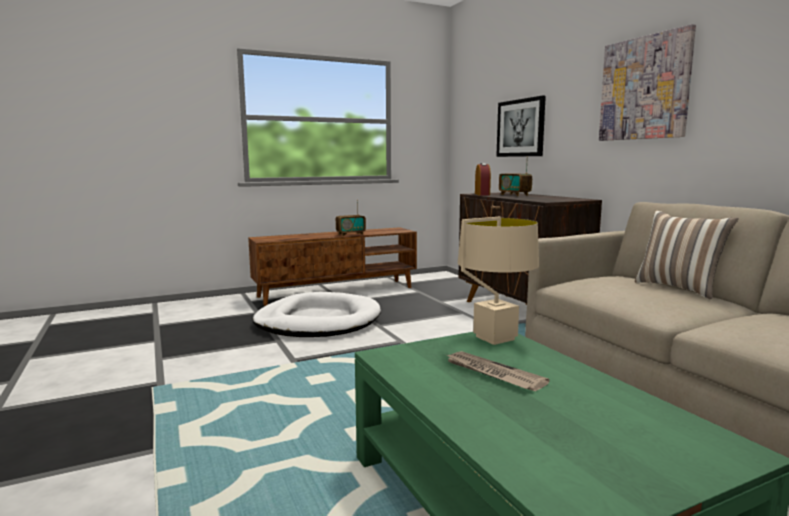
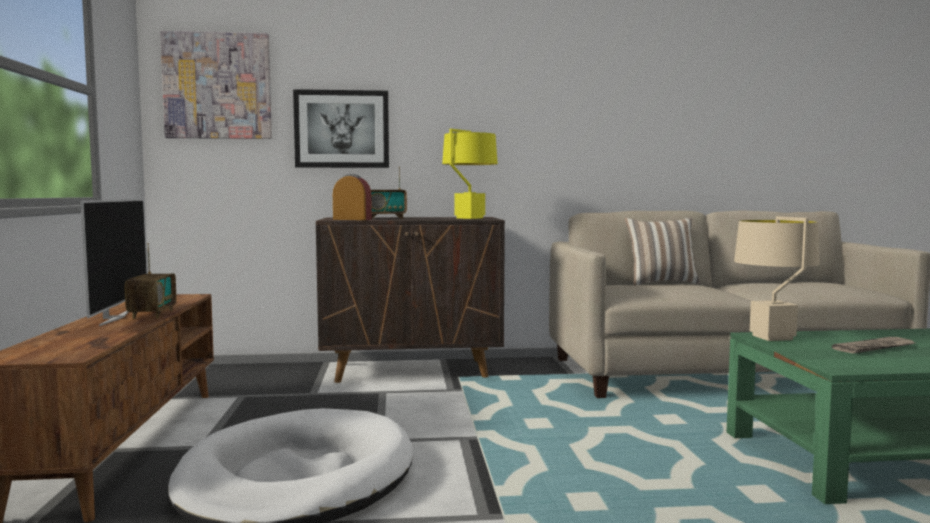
camera: 70 degrees left, 5 degrees down
(338, 233) = (113, 318): none -> television
(554, 199) = (469, 218): none -> yellow table lamp
(644, 88) = (533, 102): picture -> picture (217, 86)

